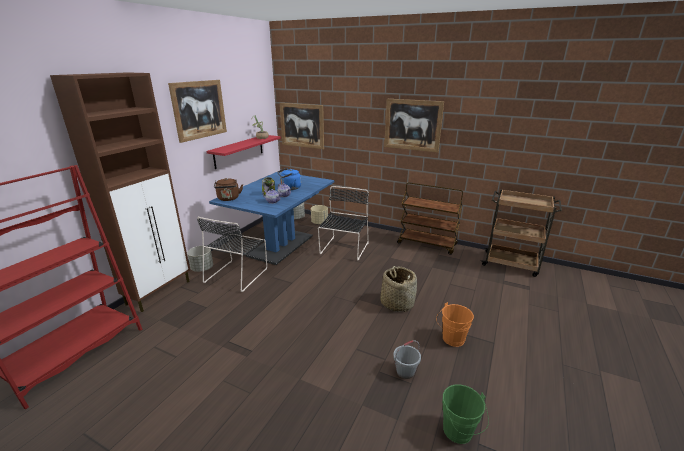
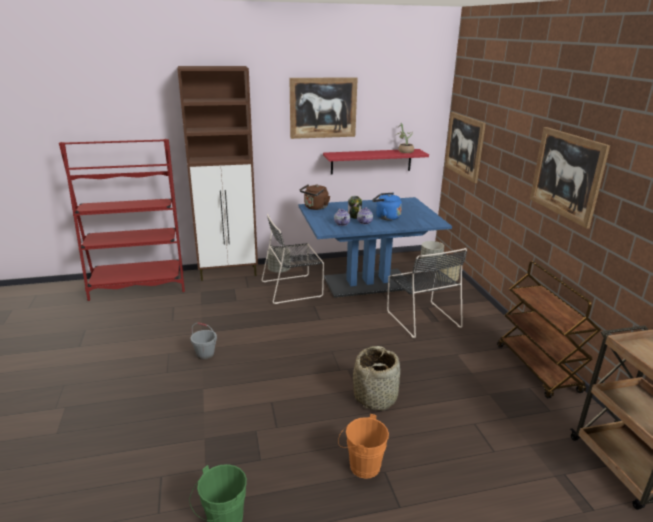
camera: 50 degrees right, 0 degrees up
(344, 249) = (422, 318): black chair -> black chair turned 90 degrees clockwise
(405, 372) = (272, 449): grey bucket -> grey bucket (205, 354)

